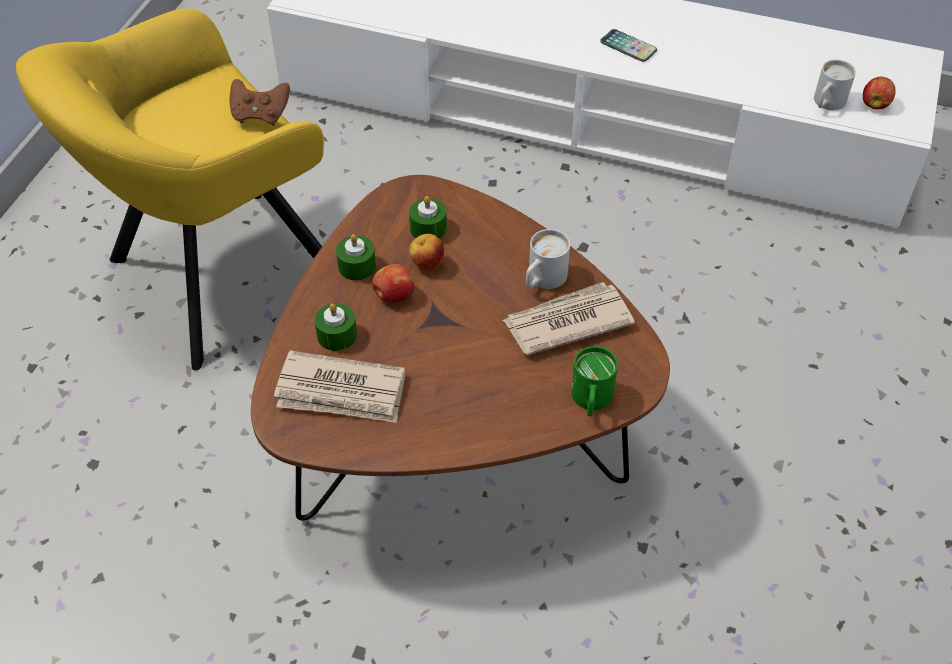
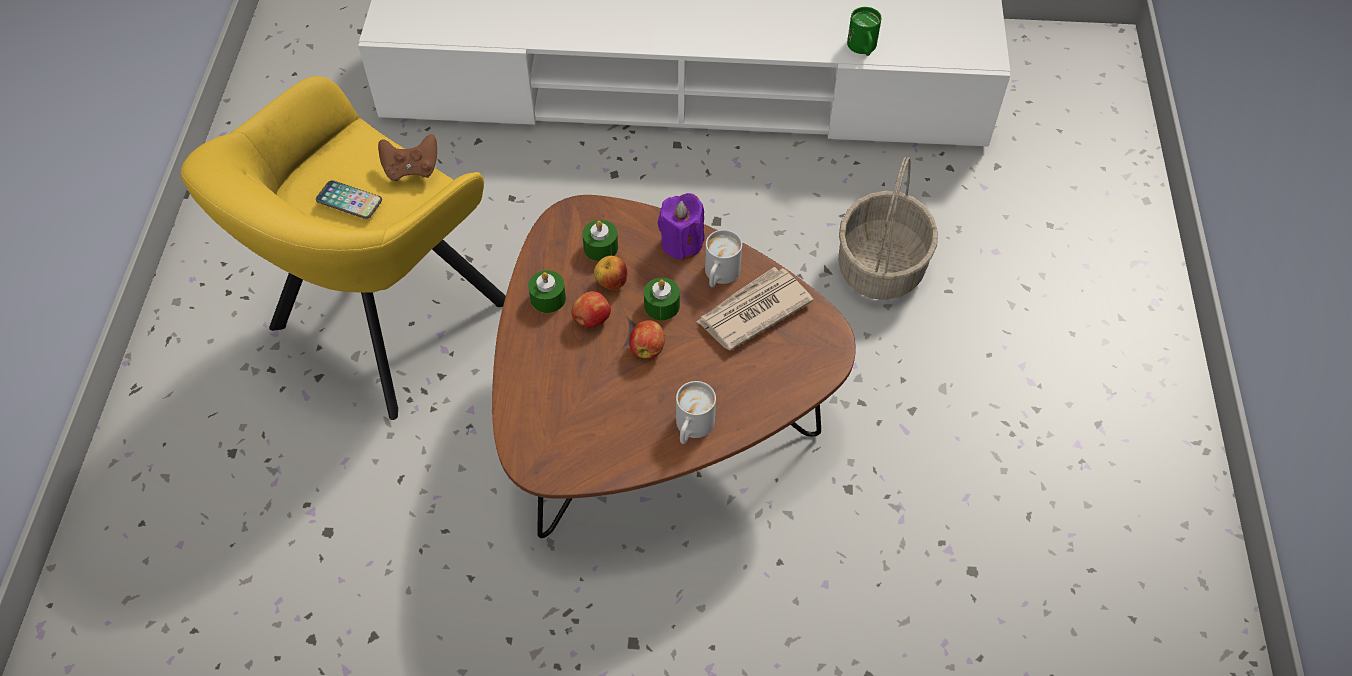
camera: 15 degrees left, 5 degrees up
(337, 335) = (552, 368): green candle -> green candle (661, 305)
(341, 392) = (575, 421): newspaper -> none
(513, 240) = (682, 243): none -> purple candle
(591, 401) = (796, 380): green mug -> green mug (863, 49)
(628, 46) = (718, 23): phone -> phone (349, 200)
(745, 327) = (881, 267): none -> basket
(826, 104) = (910, 49): white mug -> white mug (692, 429)
(875, 104) = (953, 41): apple -> apple (647, 348)

